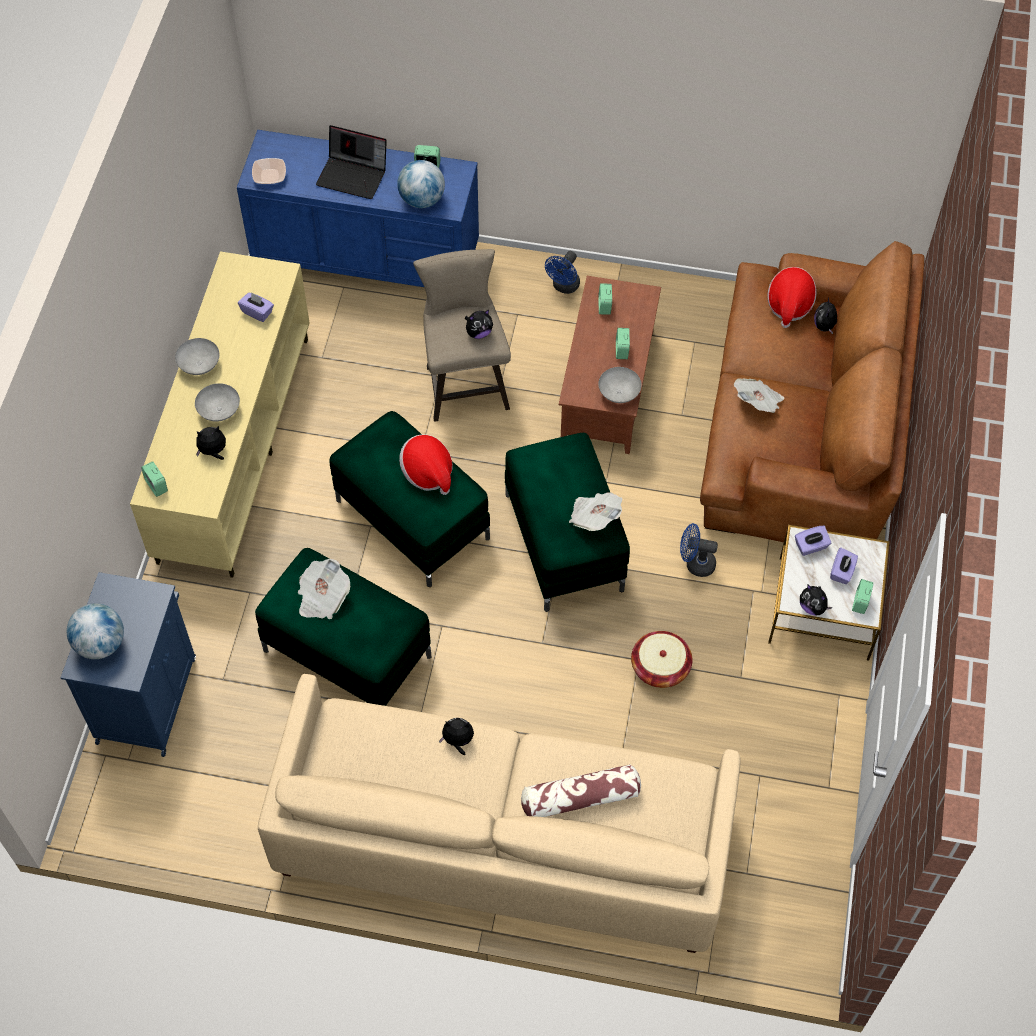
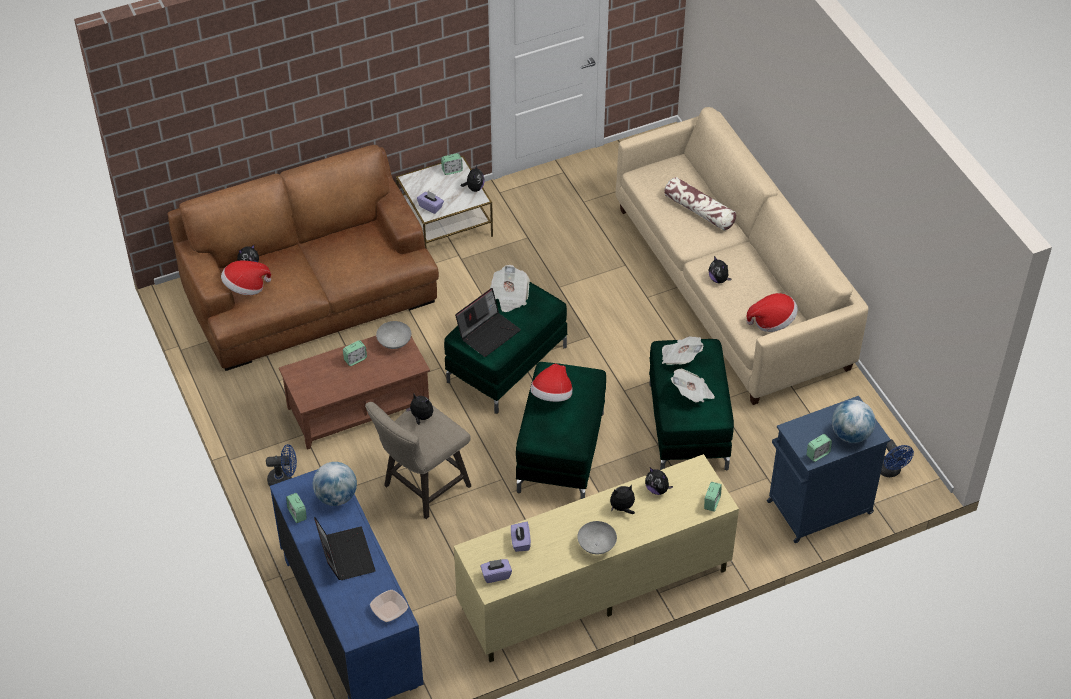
camera: 125 degrees left, 10 degrees down
(219, 410) = (622, 508): grey bowl -> plush toy
(350, 748) = (772, 321): none -> hat
(558, 468) = (488, 333): none -> laptop
(604, 306) = (322, 388): alarm clock -> alarm clock (817, 454)
(660, 667) = (554, 275): basket -> none
(695, 563) = (465, 294): blue fan -> blue fan (890, 471)
(758, 403) = (346, 266): newspaper -> newspaper (680, 358)
(842, 572) = (437, 186): purple tissue box -> purple tissue box (496, 575)

